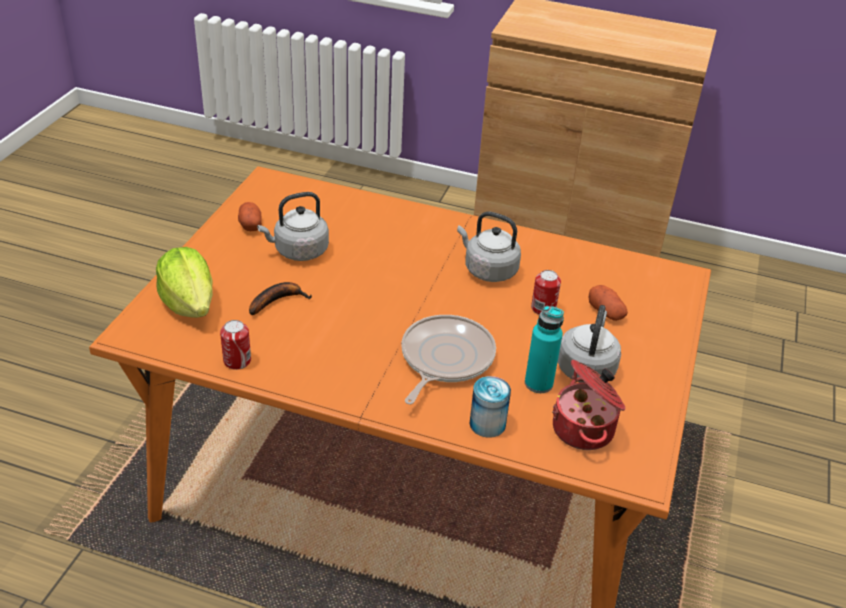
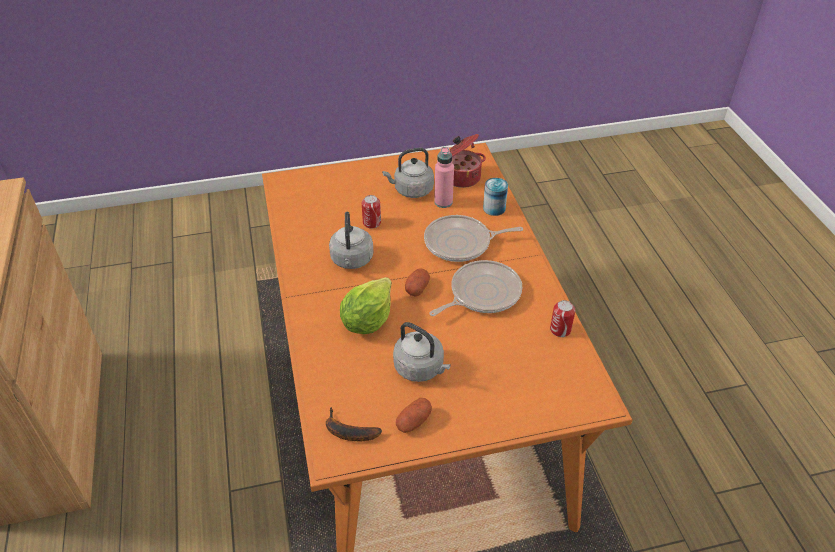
camera: 120 degrees left, 5 degrees up
(189, 303) = (538, 392): lettuce -> lettuce (367, 320)
(278, 300) = (486, 345): banana -> banana (347, 432)
(348, 333) = (482, 293): none -> frying pan
(538, 383) = (443, 202): turquoise bottle -> pink bottle
(606, 312) = (351, 198): potato -> potato (417, 288)

